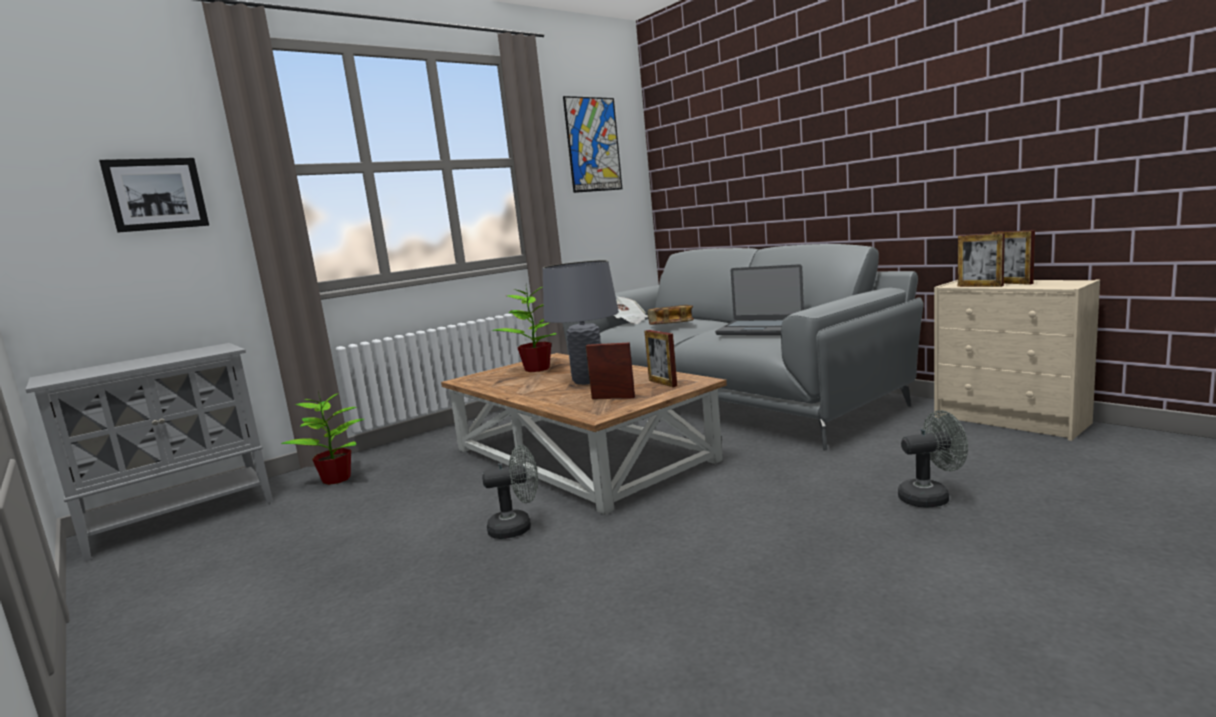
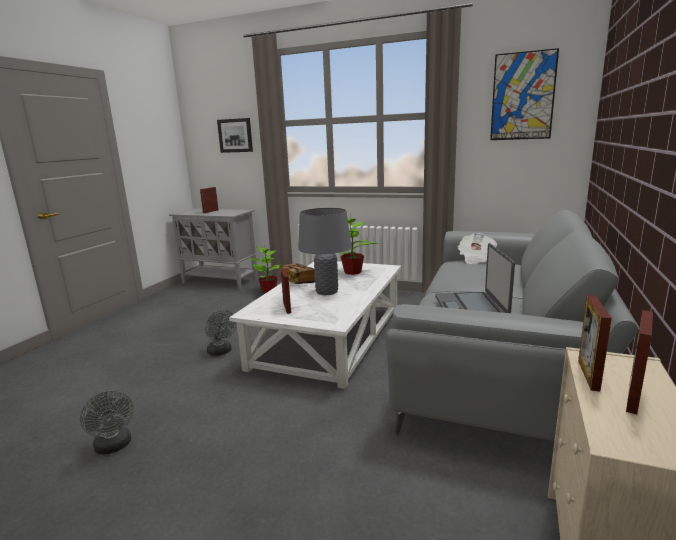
camera: 60 degrees right, 5 degrees up
(582, 455) = (330, 337): brown coffee table -> white coffee table
(662, 383) = (326, 313): picture frame -> picture frame (210, 211)
(671, 325) = (468, 275): book -> book (298, 281)
(931, 497) = (310, 513): grey fan -> grey fan (114, 447)

